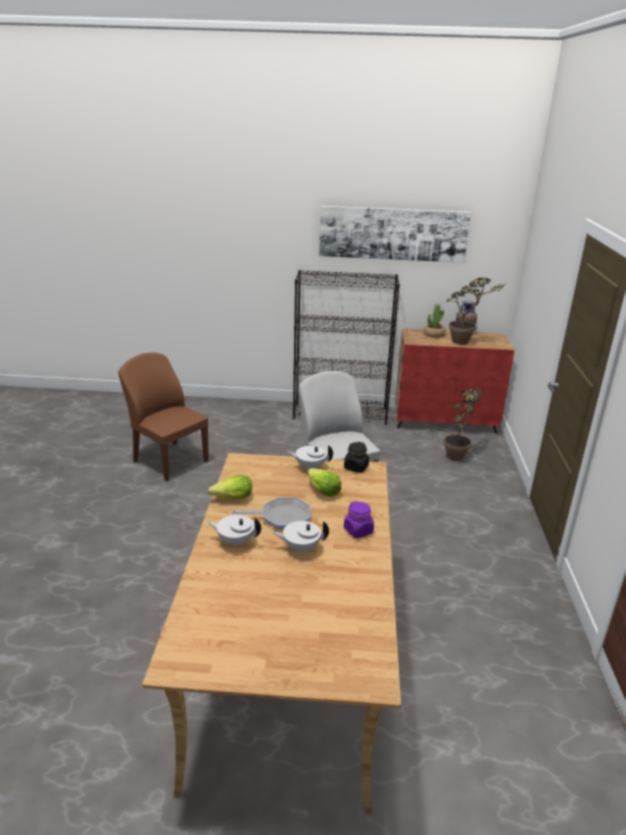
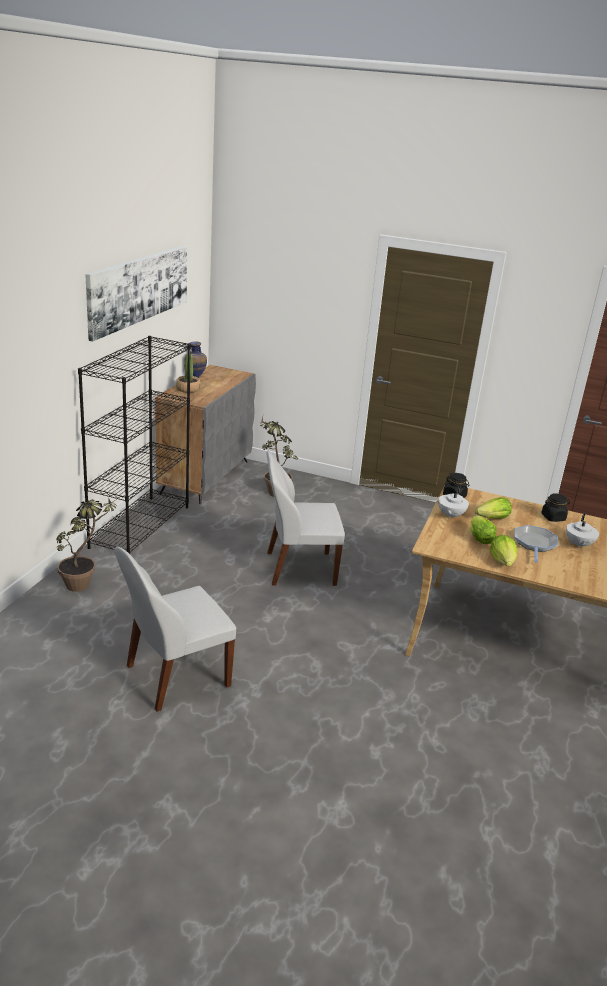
camera: 75 degrees left, 0 degrees up
(169, 460) = (174, 677): brown chair -> white chair
(235, 541) = (572, 571): white teapot -> none
(273, 484) = (479, 538): none -> lettuce
(358, 531) = (553, 517): purple jar -> black jar
(445, 421) = (205, 476): red cabinet -> grey cabinet
(466, 343) = (223, 384): potted plant -> potted plant (85, 583)

